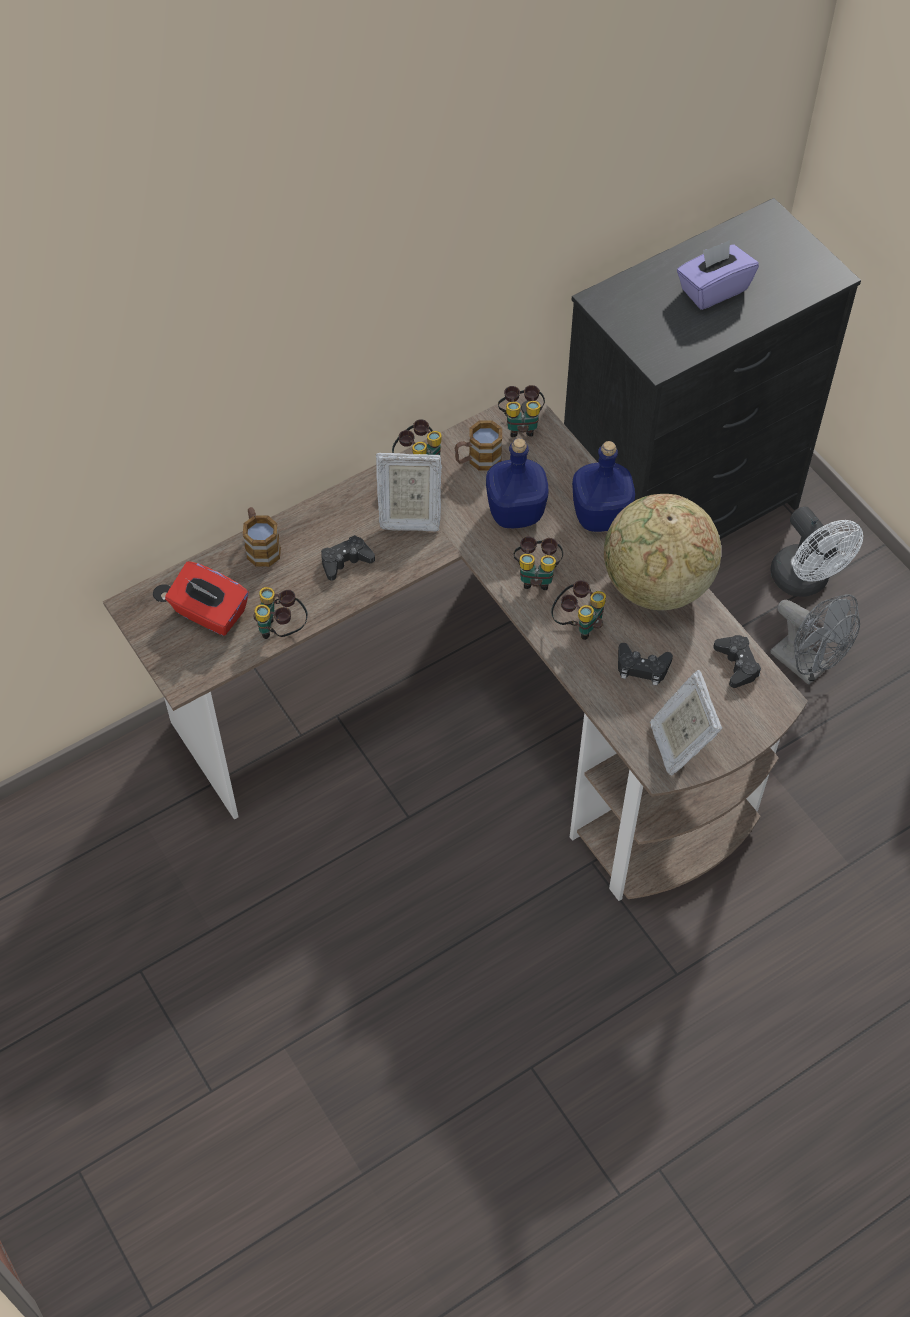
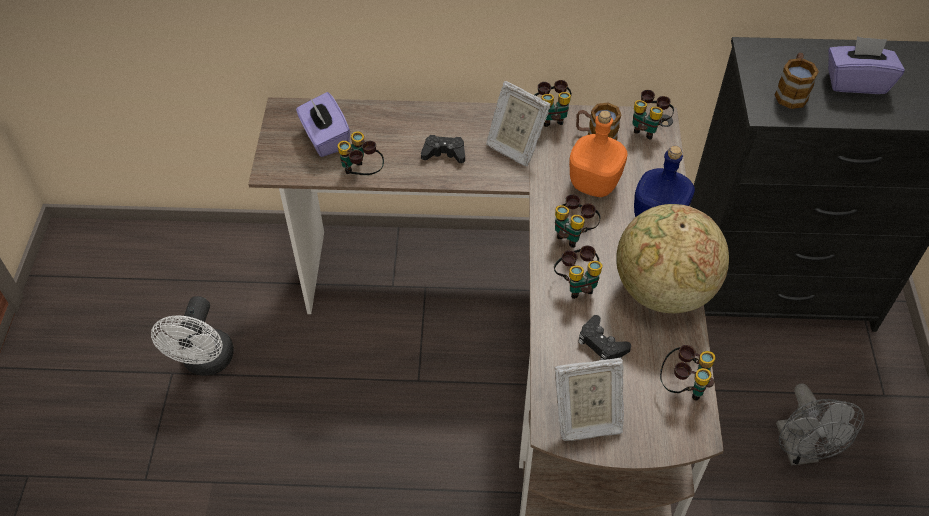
camera: 35 degrees right, 5 degrees down
(209, 613) = (325, 138): red tissue box -> purple tissue box
(261, 546) = (396, 115): mug -> mug (791, 92)
(514, 513) = (593, 183): blue bottle -> orange bottle
(680, 743) = (585, 419): picture frame -> picture frame turned 120 degrees counterclockwise
(737, 664) = (683, 386): black game controller -> binoculars
(805, 581) = (844, 388): white fan -> white fan (206, 363)

